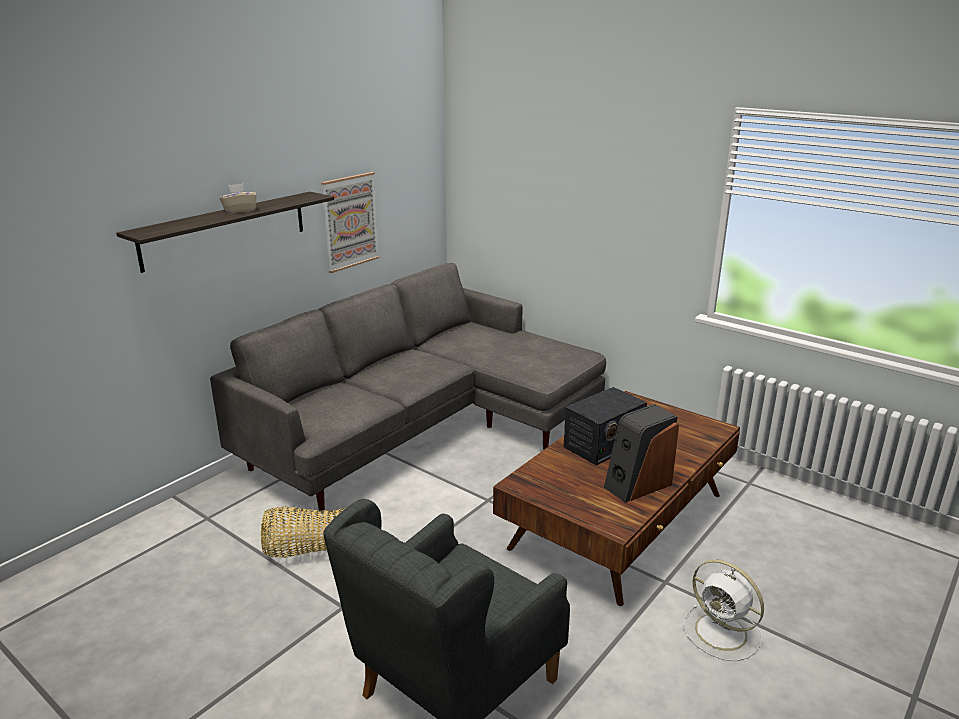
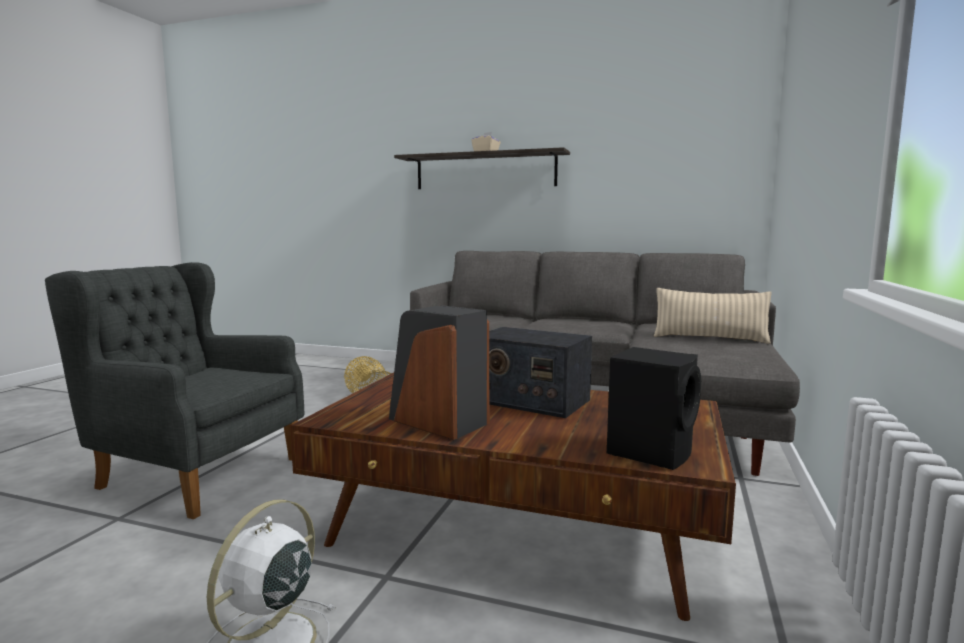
camera: 70 degrees right, 15 degrees down
(350, 221) = (615, 188): picture -> none
(499, 342) = (709, 338): none -> beige pillow
(701, 433) = (651, 451): none -> black speaker

